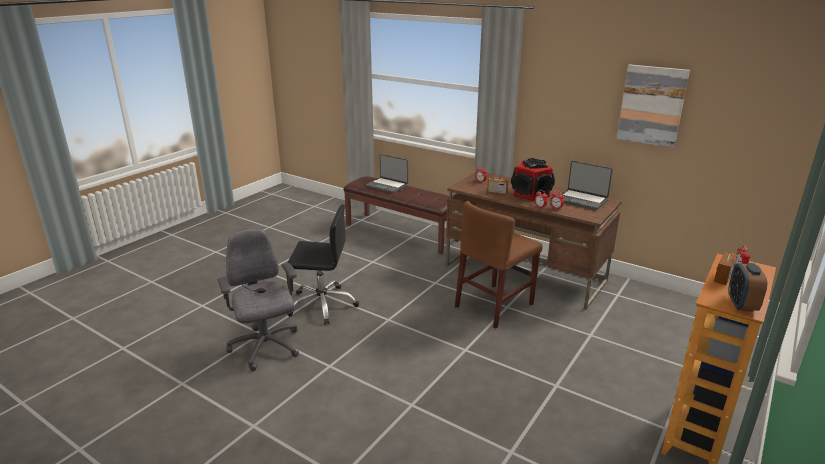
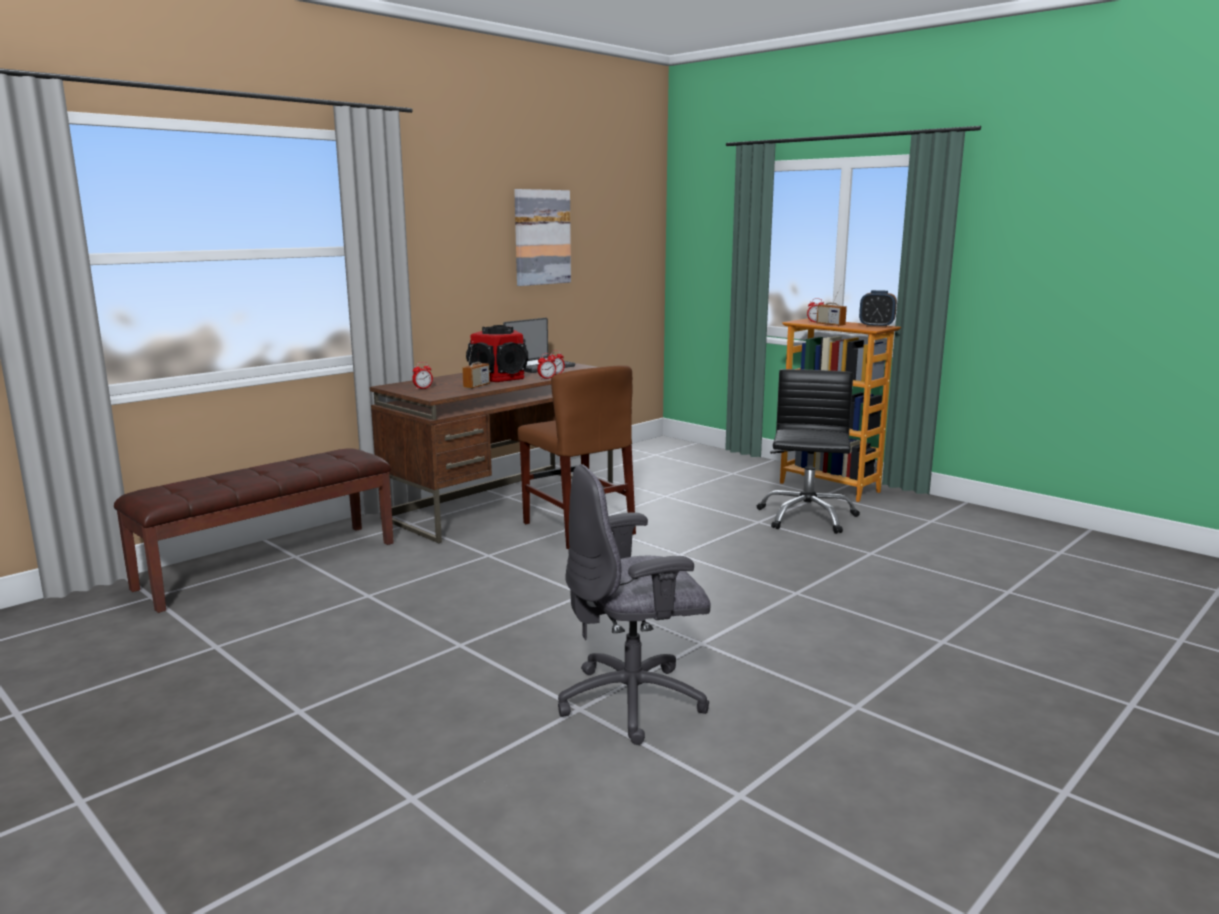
camera: 80 degrees left, 10 degrees down
(322, 305) = (503, 645): black office chair -> black office chair (806, 517)
(387, 186) = (222, 479): laptop -> none

